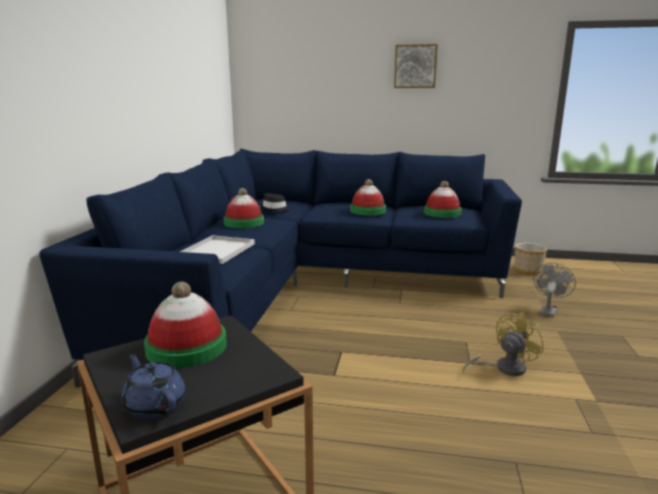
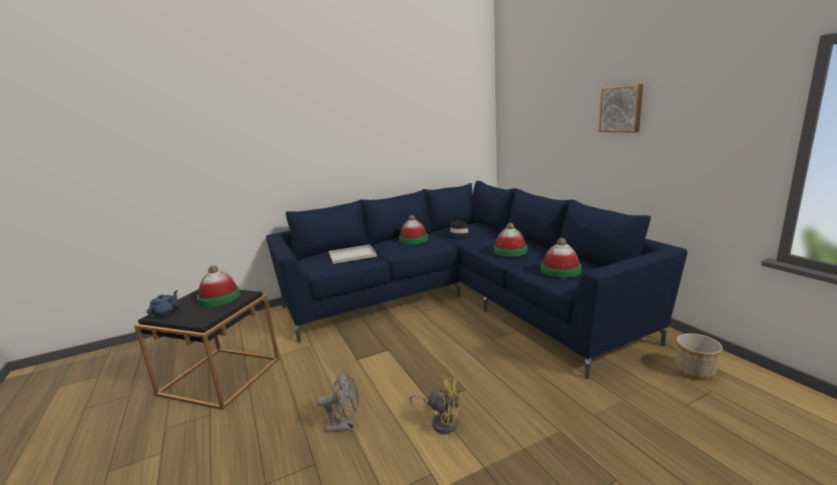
camera: 55 degrees right, 0 degrees up
(548, 310) = (601, 413): grey fan -> grey fan (345, 425)

